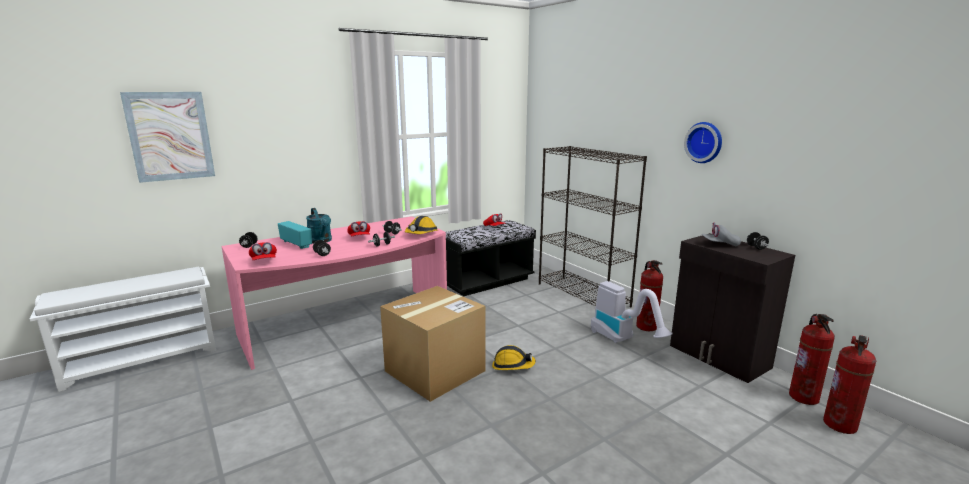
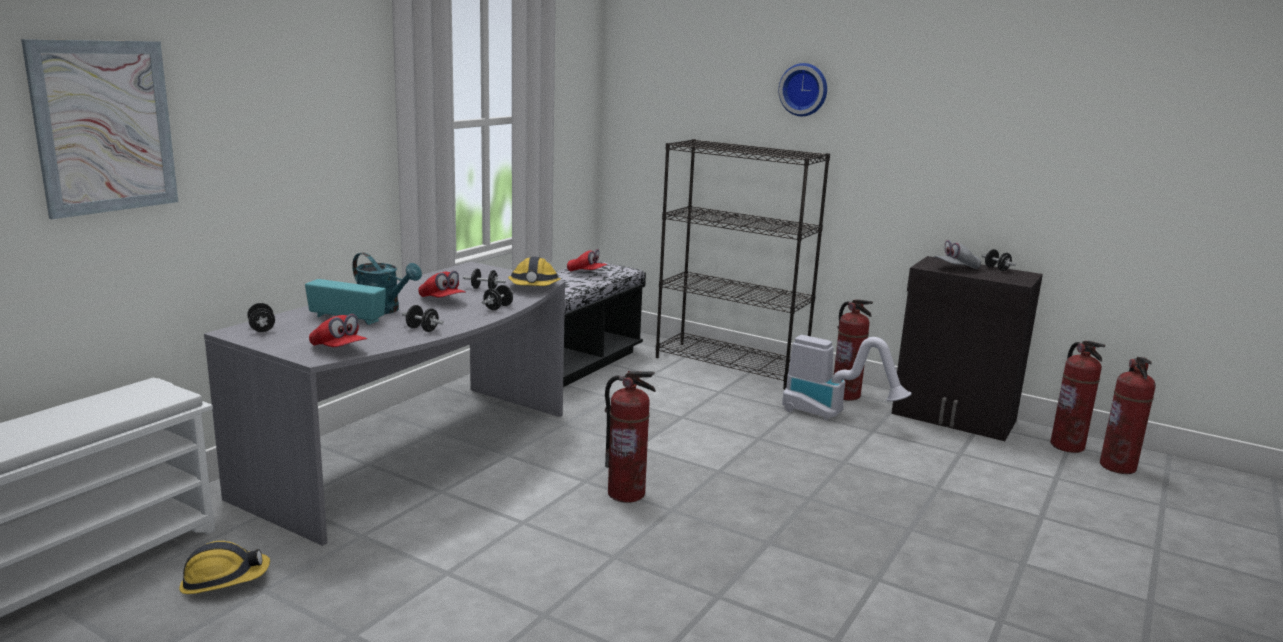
camera: 25 degrees left, 0 degrees up
(348, 326) = (419, 455): pink desk -> grey desk
(435, 371) = (626, 493): cardboard box -> fire extinguisher
(512, 365) = (725, 468): hard hat -> hard hat (224, 580)
(704, 142) = (916, 134): wall clock -> wall clock (804, 89)

